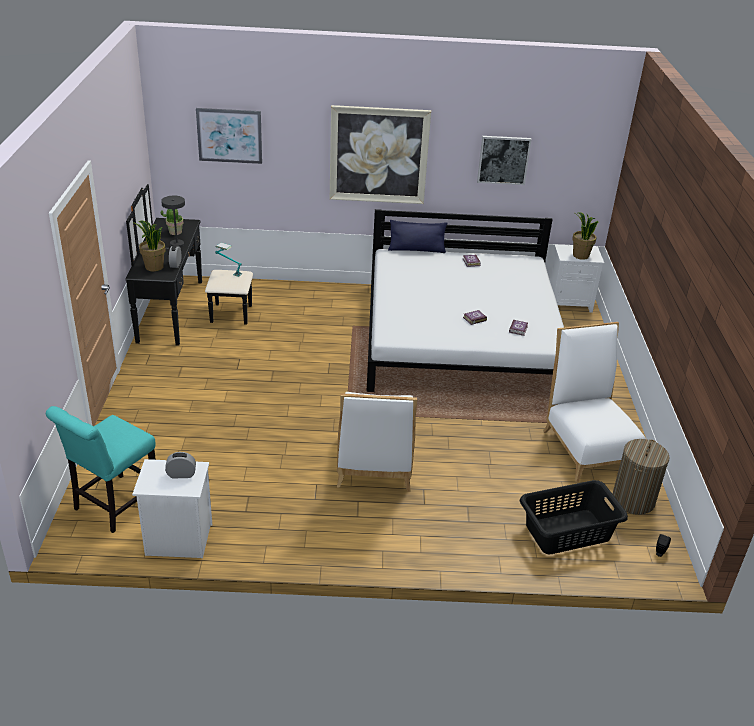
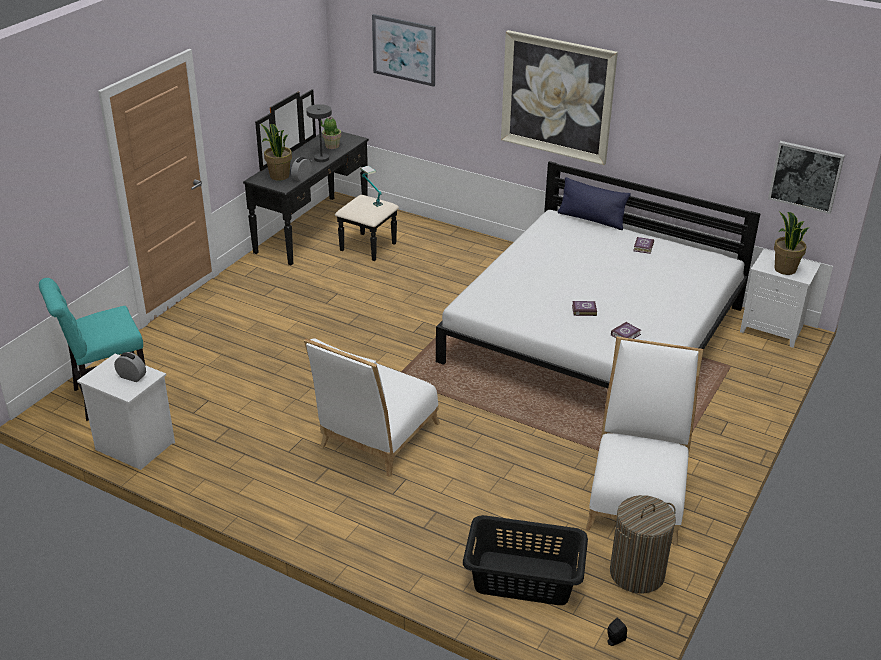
camera: 30 degrees right, 0 degrees up
(503, 160) = (703, 127): picture -> picture (805, 176)

